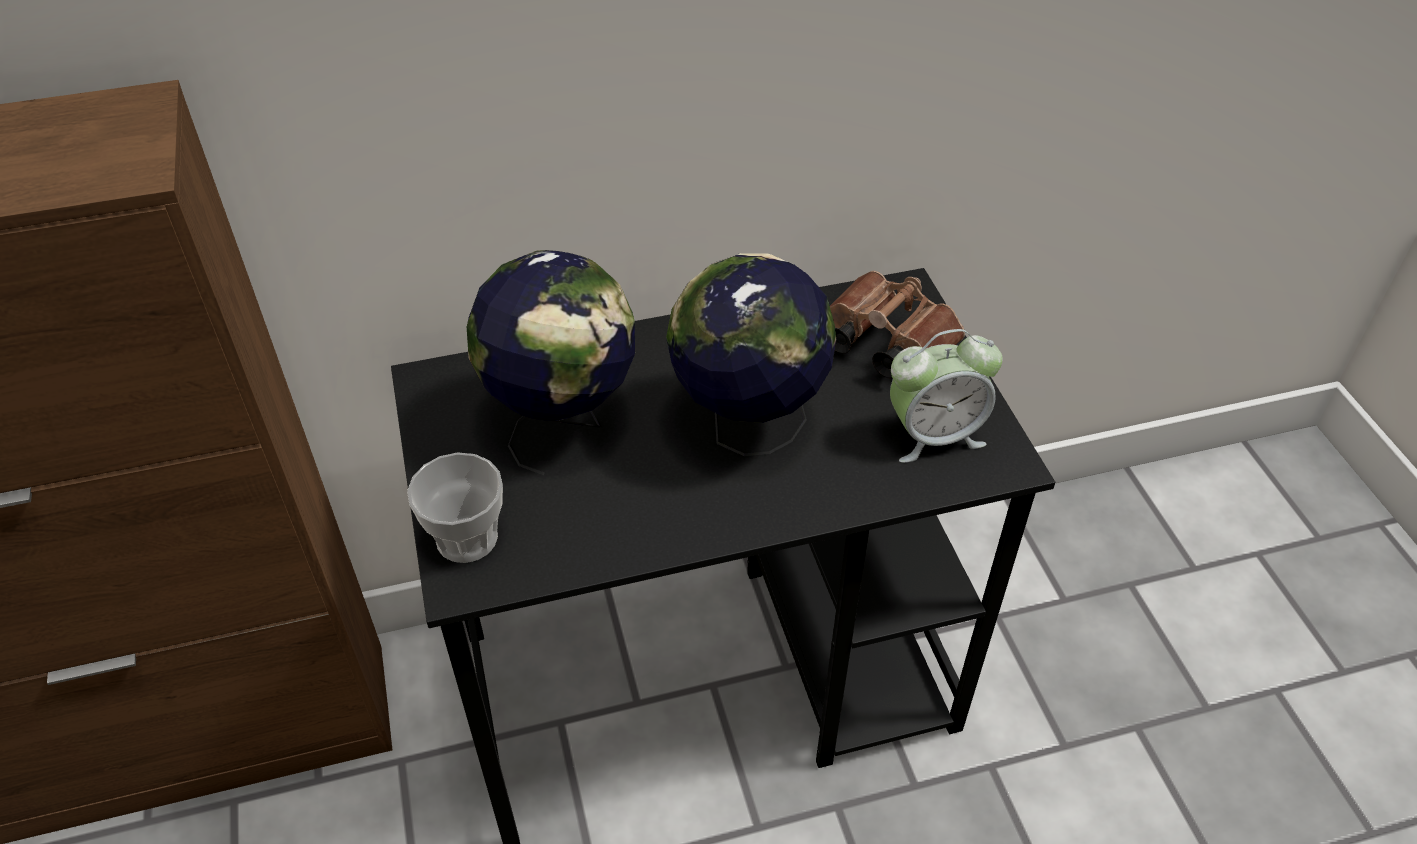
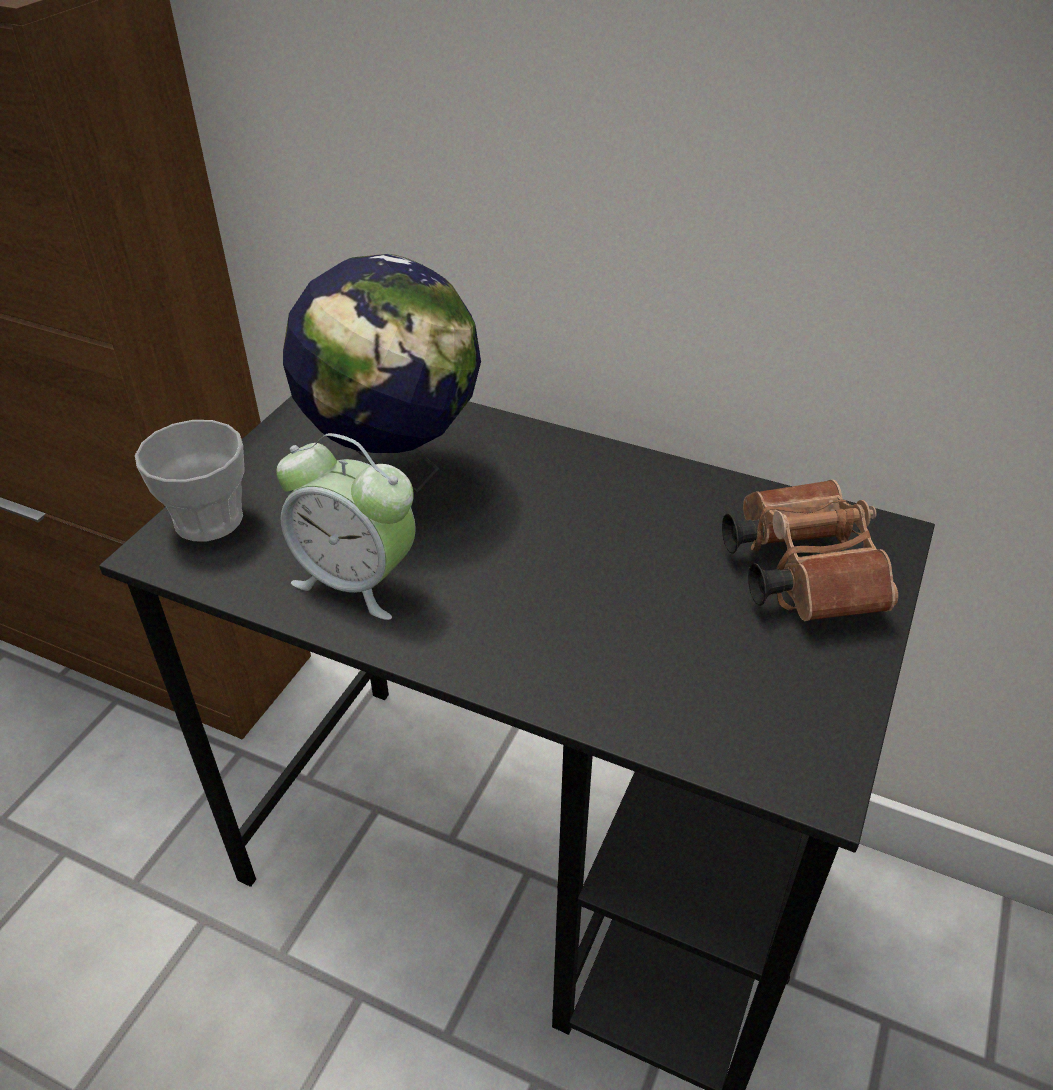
camera: 40 degrees right, 5 degrees down
(748, 427) = (556, 570): globe -> none
(934, 435) = (752, 695): alarm clock -> alarm clock (357, 581)

